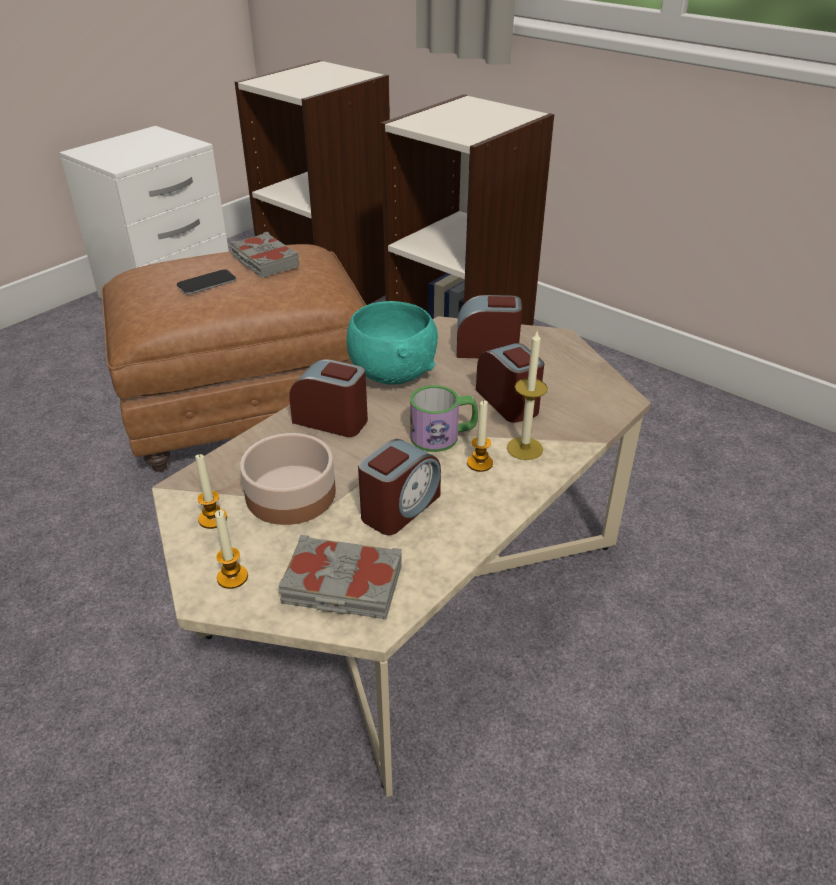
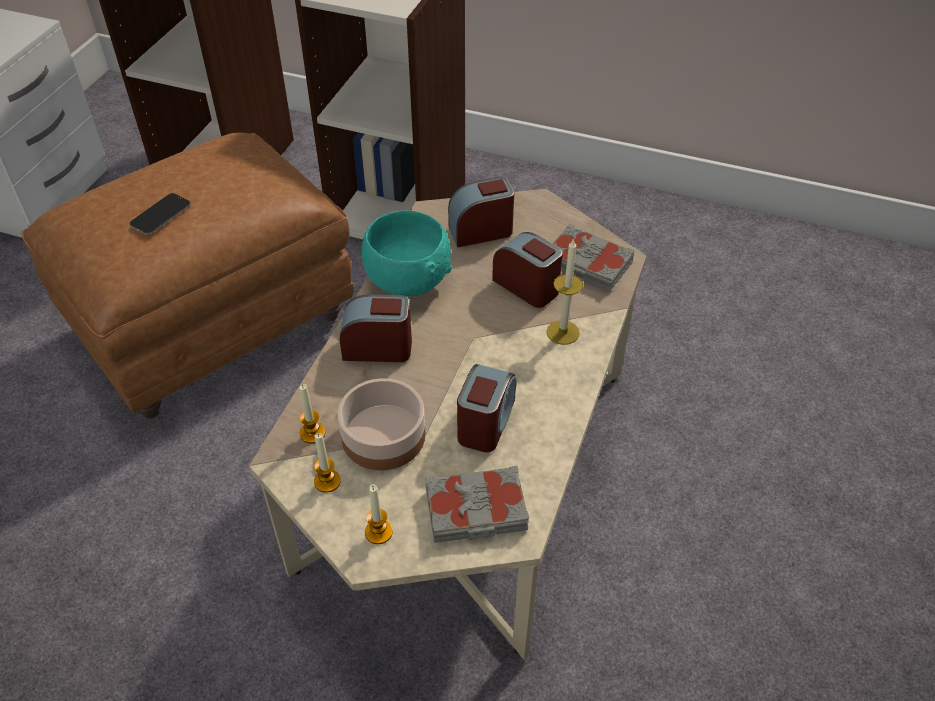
camera: 20 degrees left, 10 degrees up
(264, 261) = (206, 172): grey book -> grey book (587, 265)
(443, 436) = (487, 338): mug -> none
(480, 463) = (532, 358): candle -> candle (312, 433)

